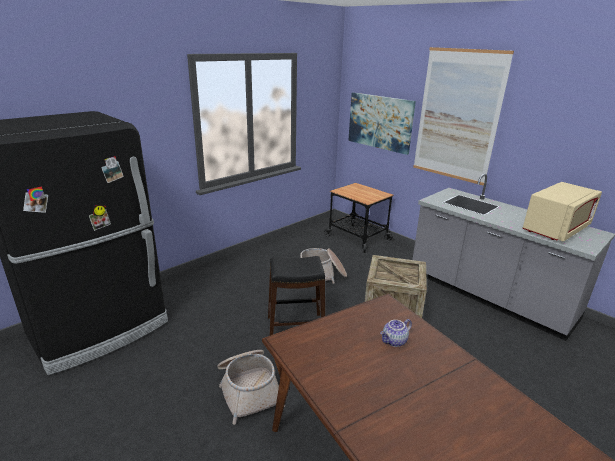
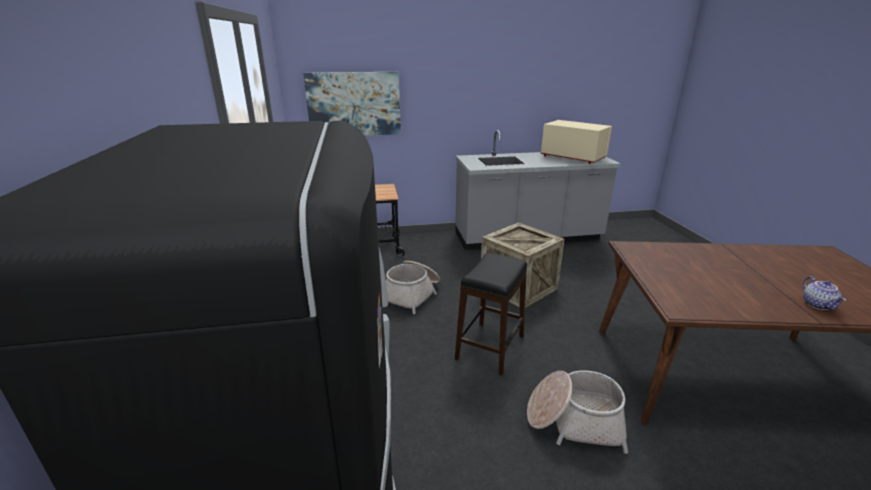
camera: 55 degrees left, 0 degrees up
(394, 341) = (691, 262): teapot -> teapot (818, 305)
(457, 116) = (450, 80): picture -> none
(556, 229) = (572, 157): beige microwave -> beige microwave turned 45 degrees counterclockwise

